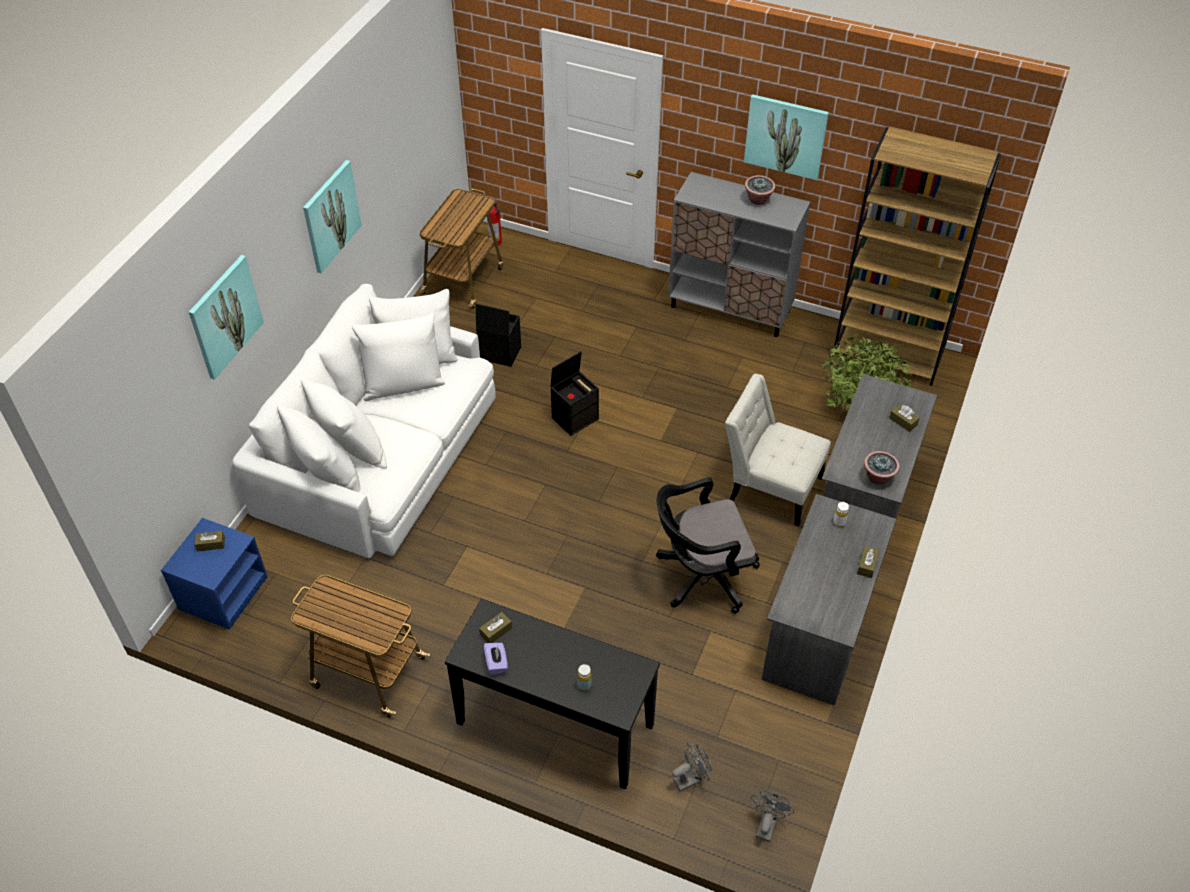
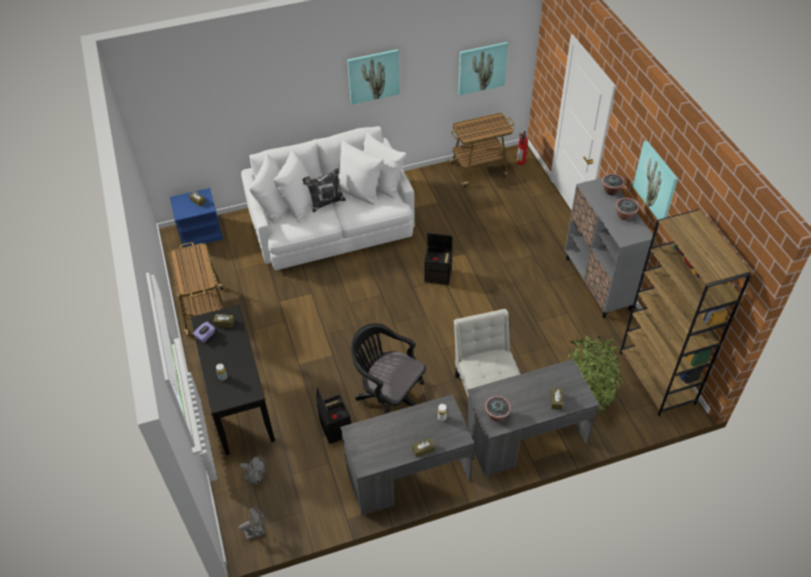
camera: 50 degrees right, 0 degrees up
(225, 316) = (260, 90): picture -> picture (482, 68)
(386, 423) = (326, 203): none -> pillow
(499, 353) = (446, 217): black storage box -> black storage box (335, 428)
(713, 185) = (610, 191): none -> potted plant

